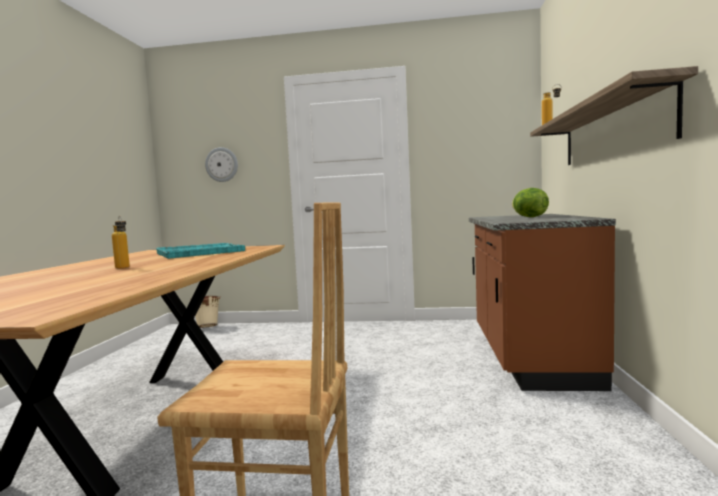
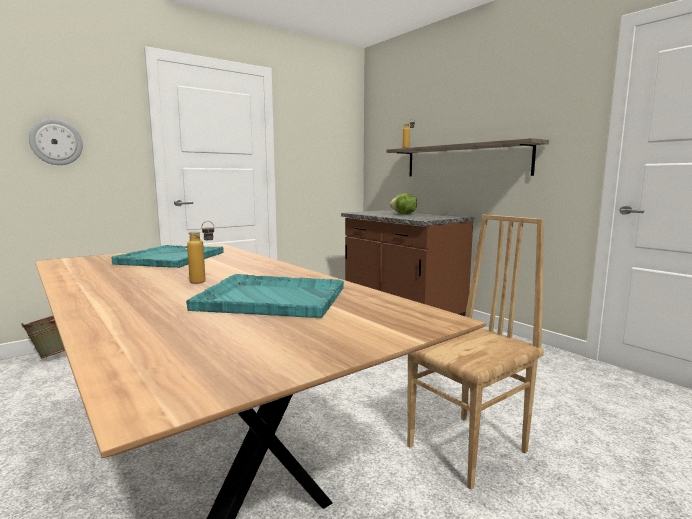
camera: 45 degrees left, 5 degrees up
(82, 282) = (270, 298): none -> turquoise tray
(208, 327) = (50, 356): beige bucket -> green bucket

